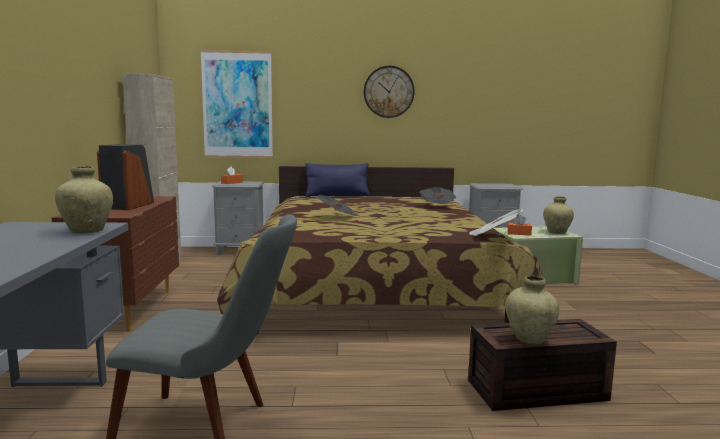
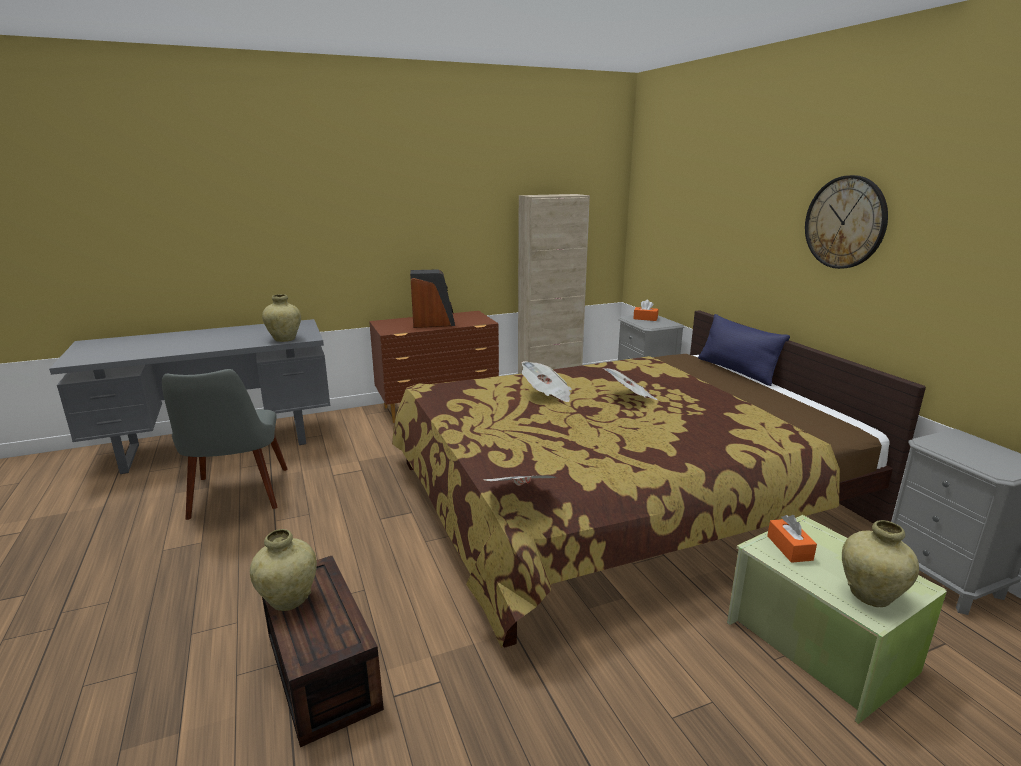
camera: 70 degrees right, 10 degrees up
(237, 105) = (677, 224): picture -> none
(437, 206) = (721, 436): newspaper -> newspaper (630, 398)

